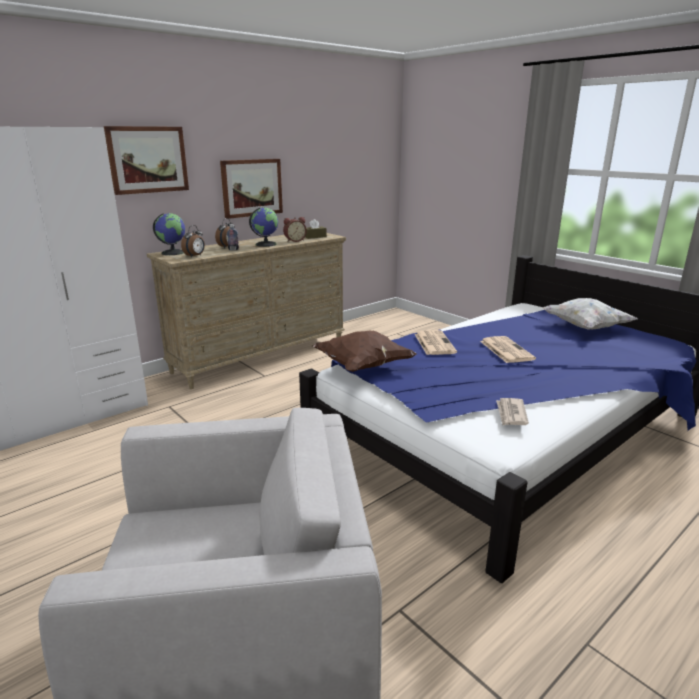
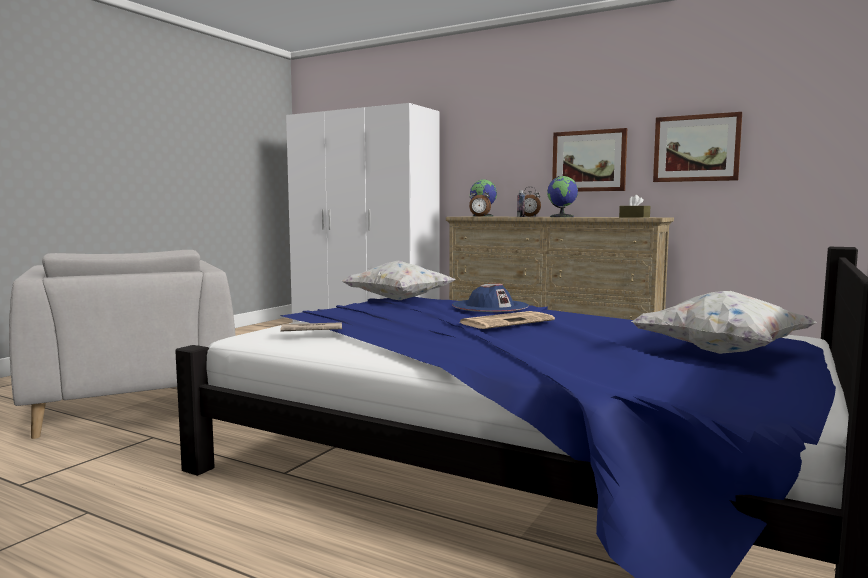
camera: 70 degrees right, 15 degrees down
(148, 159) = (486, 134): picture -> picture (696, 148)
(294, 240) = (598, 217): alarm clock -> none
(363, 366) = (397, 300): brown pillow -> white pillow
(434, 343) = (490, 306): newspaper -> blue hat

